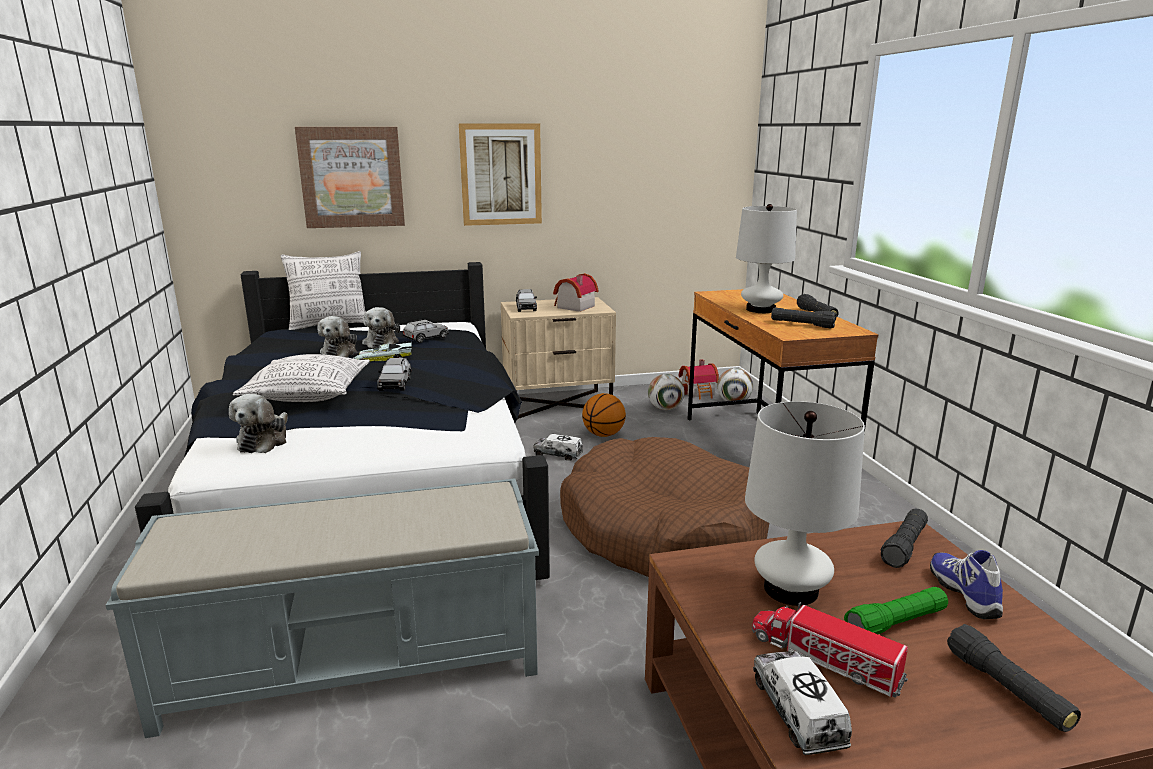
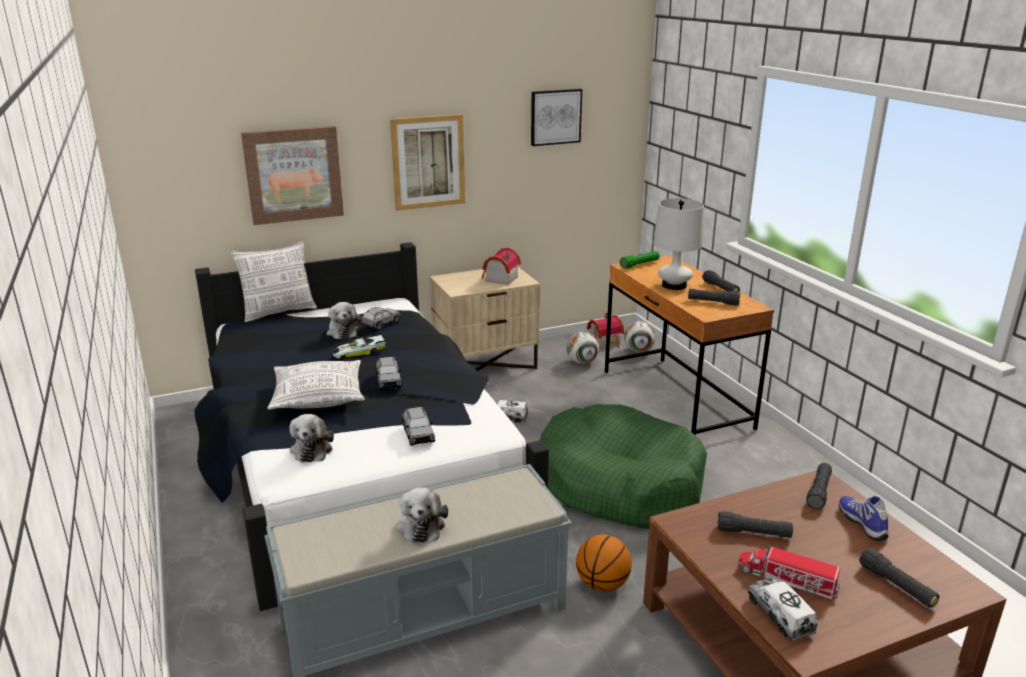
camera: 10 degrees left, 5 degrees up
(340, 352) = (312, 346): plush toy -> plush toy (421, 524)
(526, 308) = (458, 283): grey toy car -> grey toy car (418, 434)
(603, 435) = (538, 394): basketball -> basketball (602, 584)
(646, 134) = (555, 117): none -> picture
(662, 532) = (618, 483): brown dog bed -> green dog bed
(791, 589) = (753, 533): white table lamp -> black flashlight
(895, 624) = (824, 550): green flashlight -> green flashlight (639, 264)

